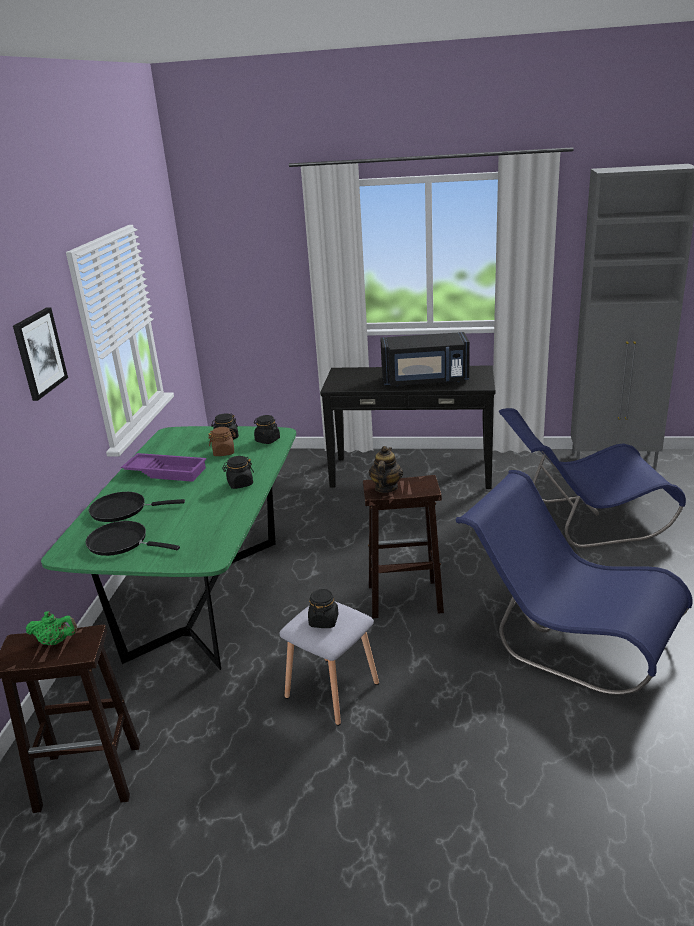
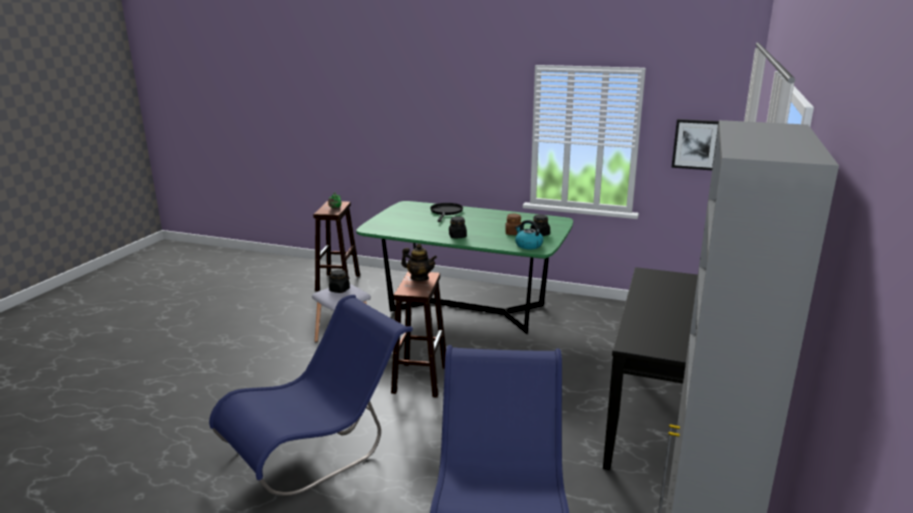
camera: 100 degrees right, 5 degrees down
(39, 353) = (474, 111): picture -> picture (695, 144)
(121, 542) = (407, 213): black frying pan -> none
(167, 471) = (492, 220): purple tray -> none
(267, 440) = (528, 245): black jar -> kettle
(425, 381) = (655, 315): black microwave -> none

